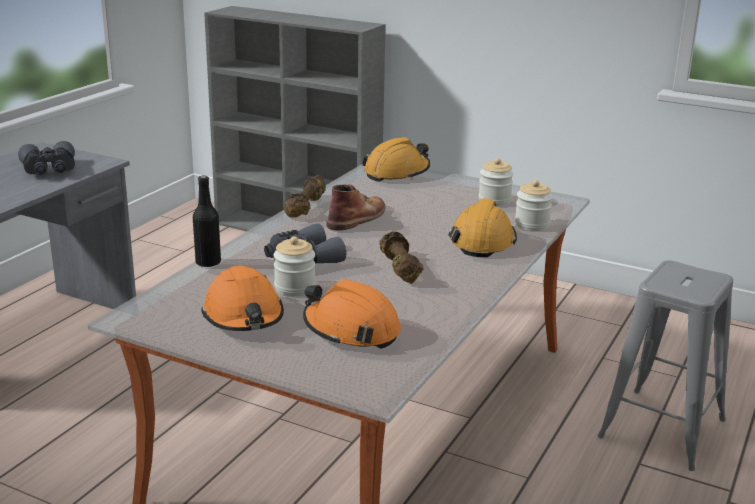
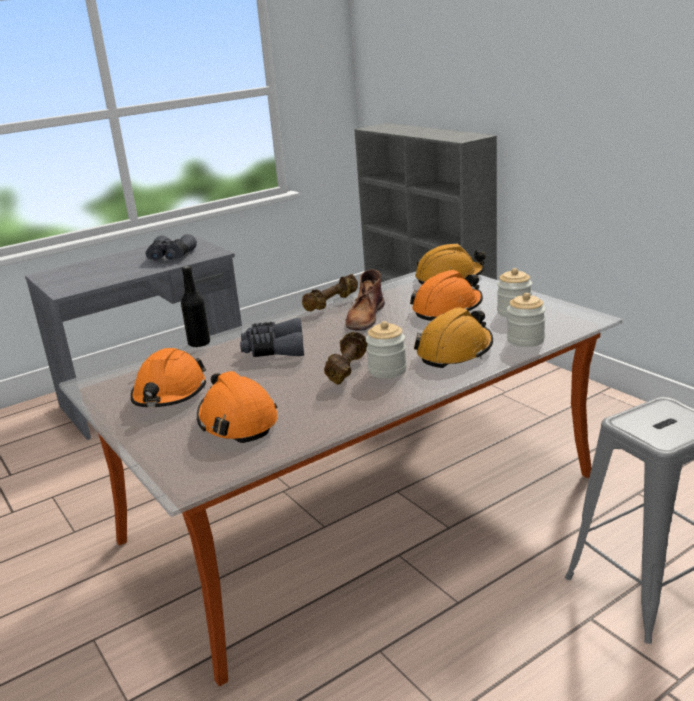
camera: 30 degrees right, 0 degrees up
(295, 288) = (238, 374): jar -> jar (387, 370)
(358, 218) = (365, 317): brown boot -> brown boot turned 135 degrees clockwise
(430, 203) = (447, 308): none -> orange hard hat

